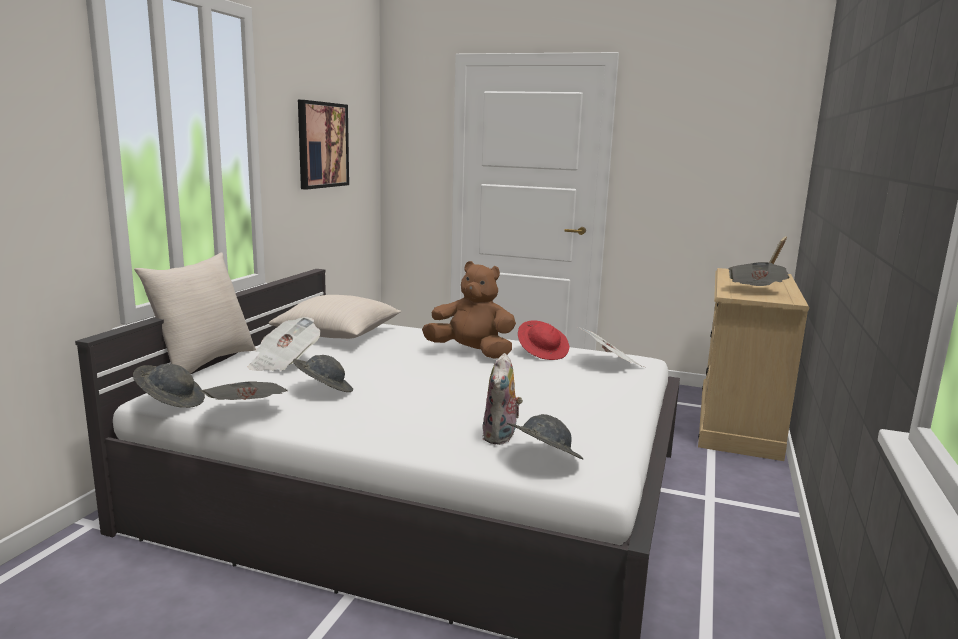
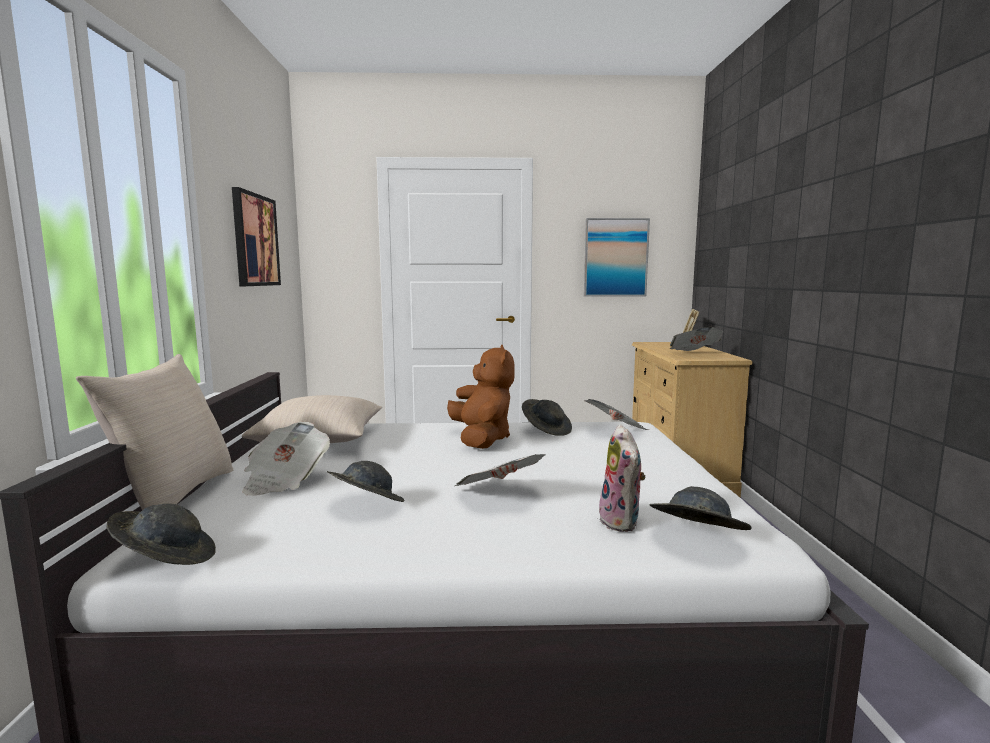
camera: 20 degrees left, 5 degrees down
(246, 413) = (293, 553): newspaper -> newspaper (498, 494)
(471, 353) = (481, 439): brown plush toy -> brown plush toy turned 75 degrees clockwise
(543, 353) = (547, 430): red hat -> grey hat
(707, 168) = (615, 258): none -> picture

